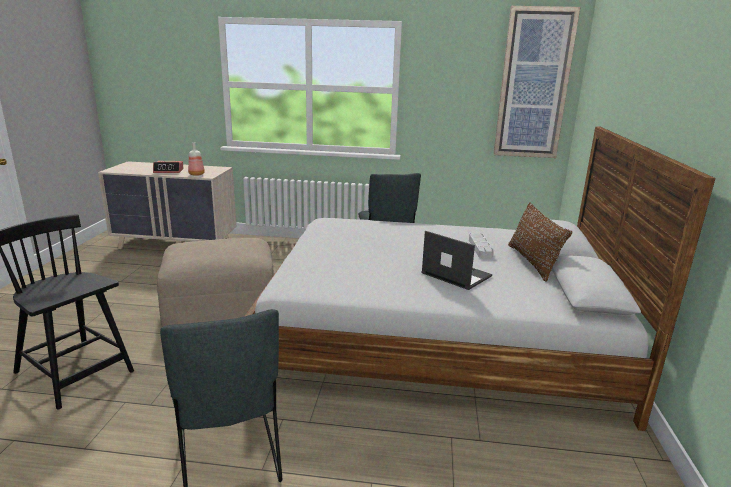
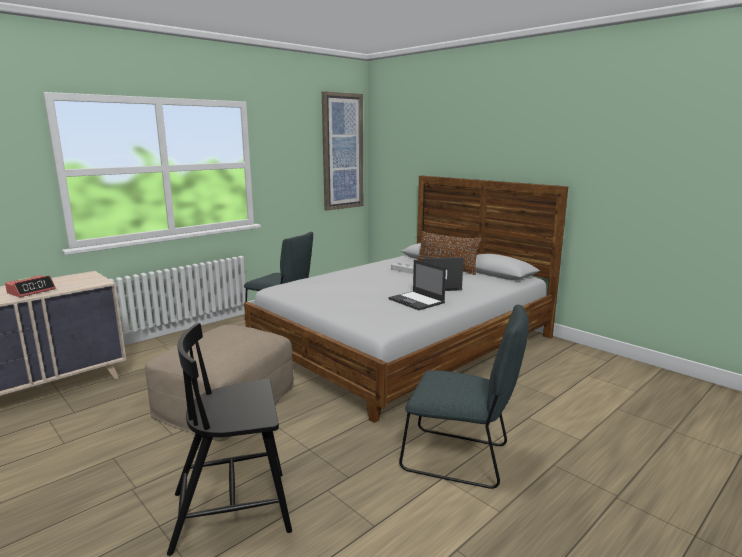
camera: 50 degrees left, 5 degrees down
(197, 174) = (82, 284): bottle -> none
(387, 279) = (417, 301): none -> laptop

